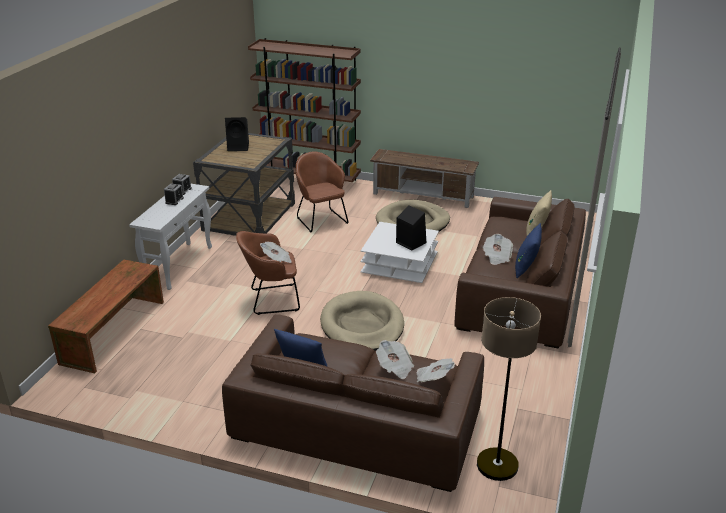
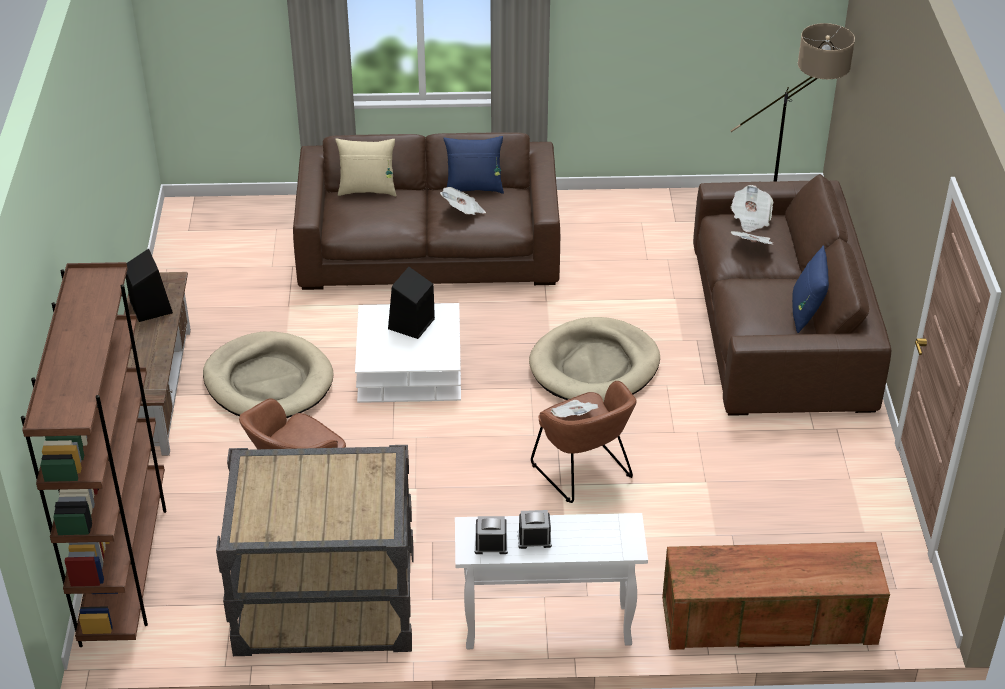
camera: 110 degrees left, 10 degrees up
(239, 147) = (303, 508): black speaker -> black speaker (150, 306)

